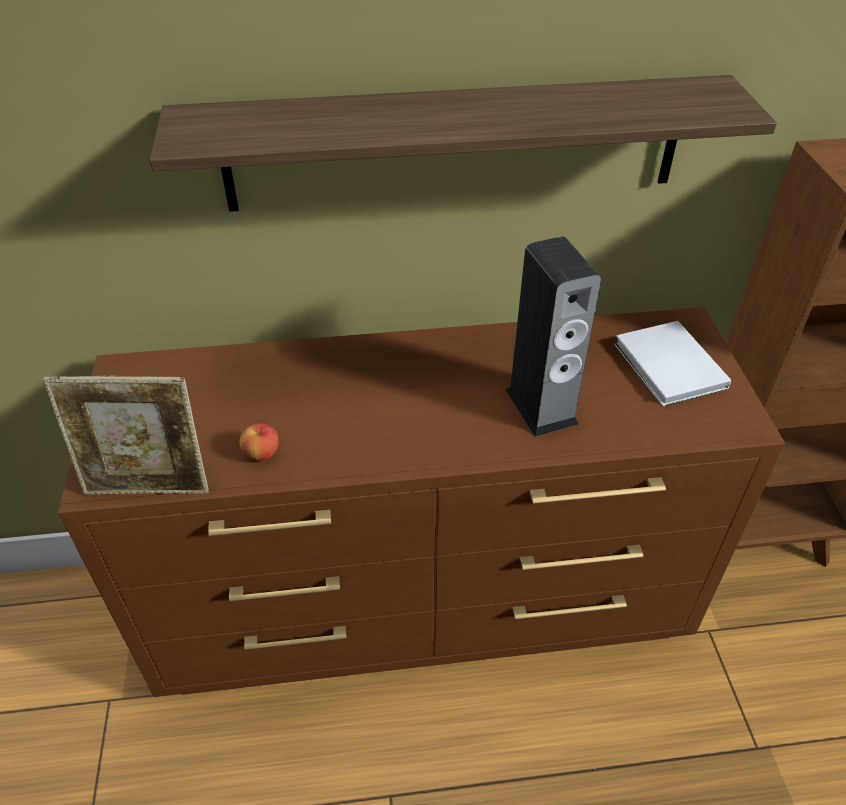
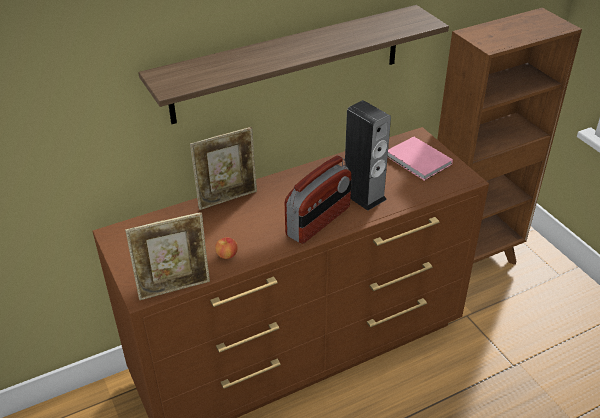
camera: 20 degrees left, 5 degrees down
(319, 354) = (227, 198): none -> picture frame
(441, 435) = (319, 222): none -> radio
(669, 368) = (419, 161): white book -> pink book

